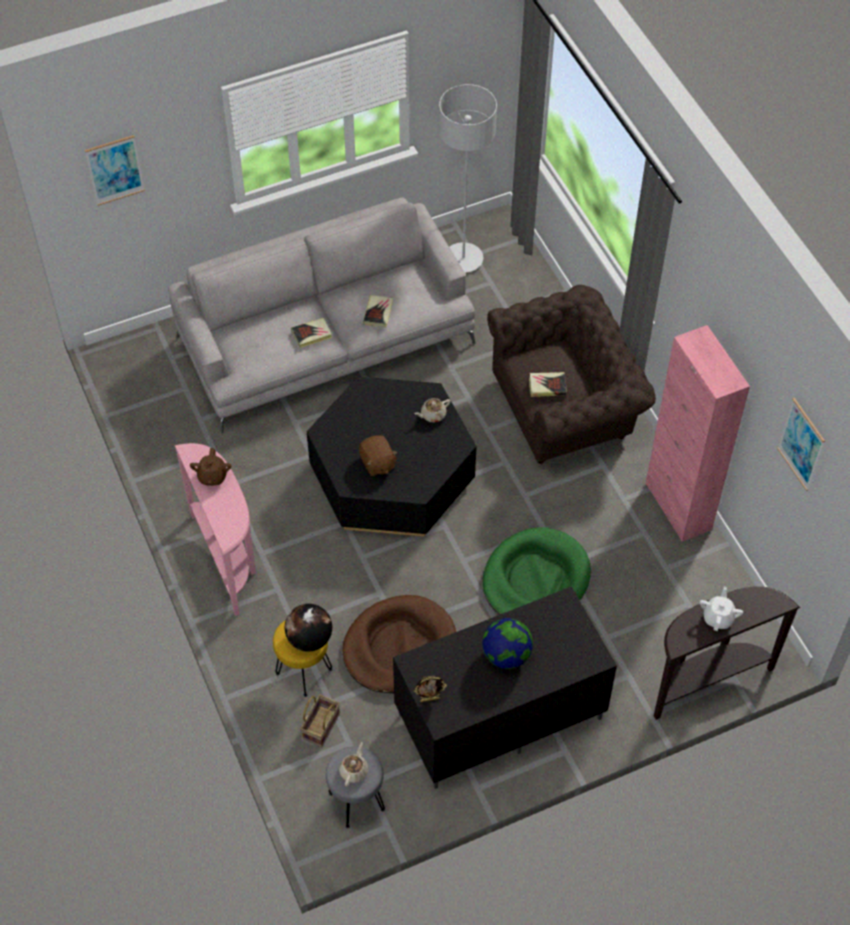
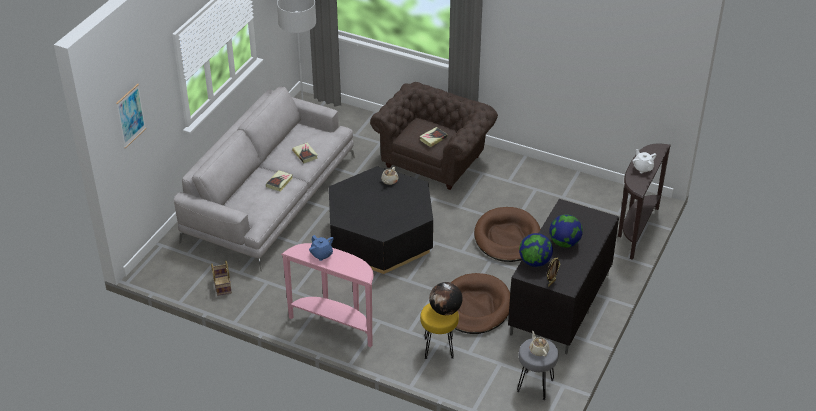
camera: 40 degrees left, 15 degrees down
(212, 477) = (321, 255): brown teapot -> blue teapot
(321, 725) = (476, 365): basket -> basket (221, 285)
(377, 463) = (386, 217): brown plush toy -> none
(442, 656) = (534, 262): none -> globe
(535, 579) = (507, 238): green dog bed -> brown dog bed
(678, 506) = (538, 169): pink cabinet -> none
(801, 444) = (629, 49): picture -> none

